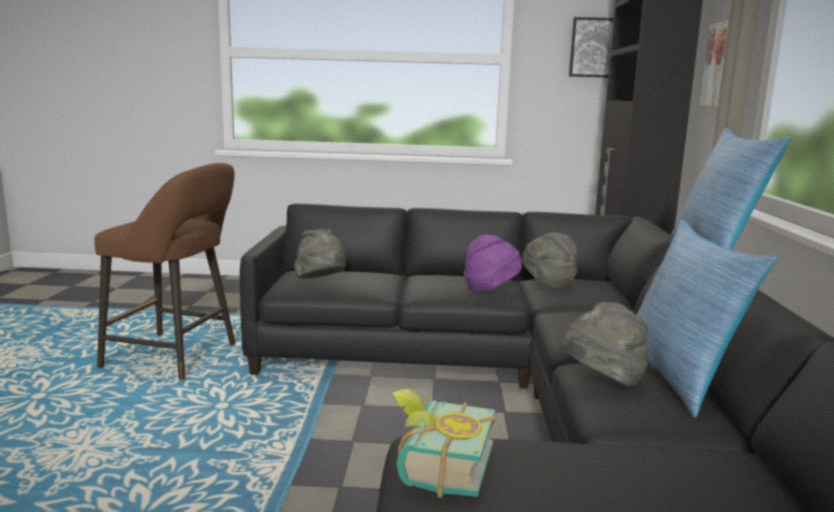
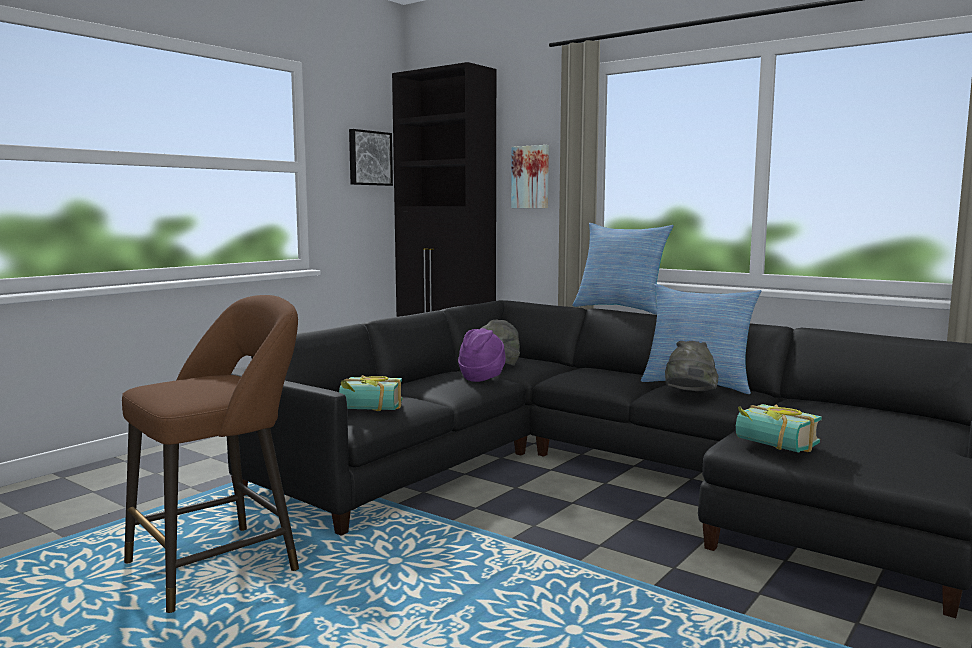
camera: 55 degrees left, 5 degrees down
(321, 282) = (369, 410): grey hat -> book

